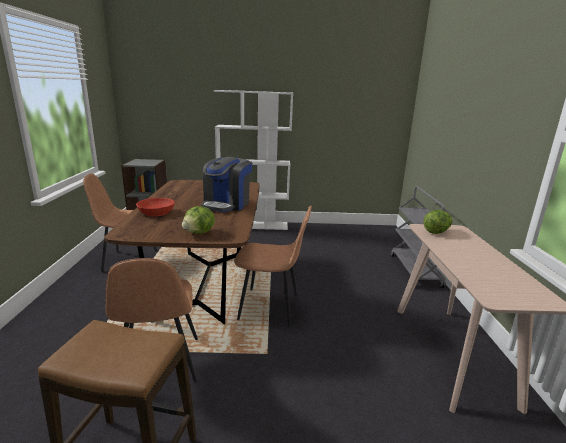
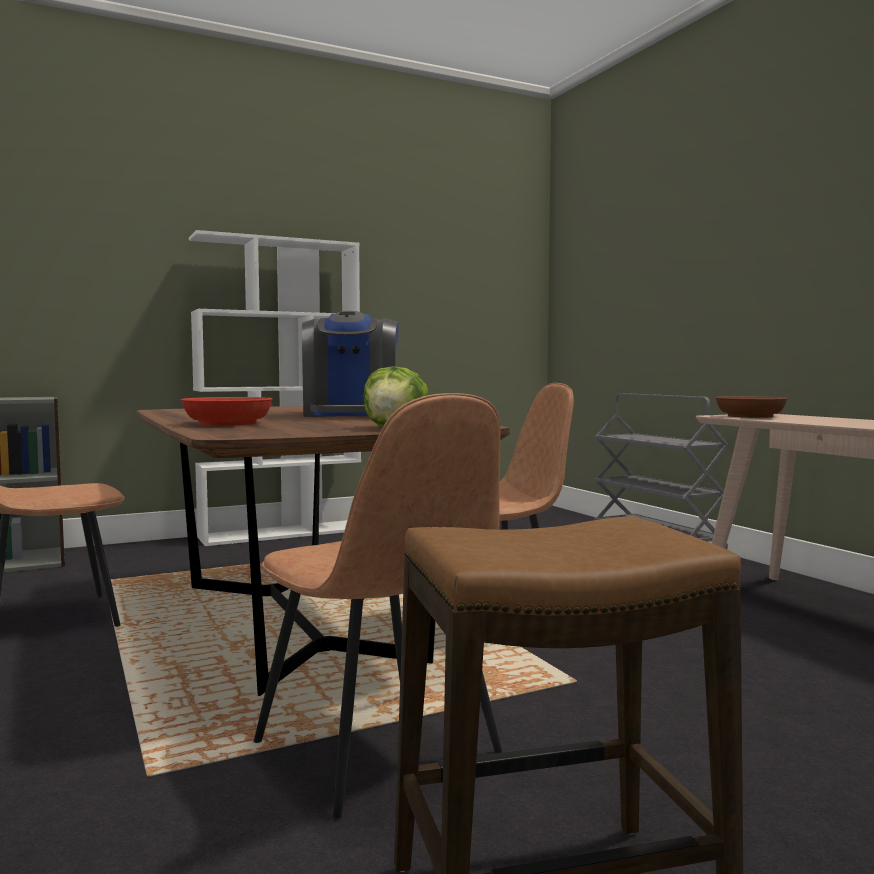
camera: 25 degrees left, 15 degrees down
(436, 232) = (749, 416): lettuce -> brown bowl

